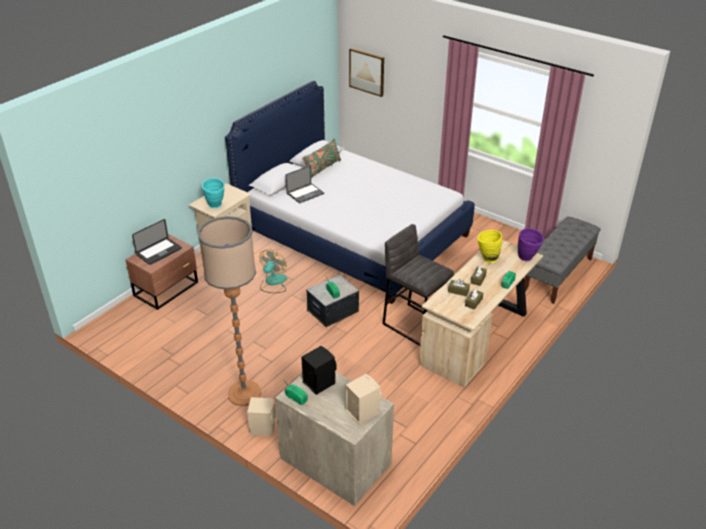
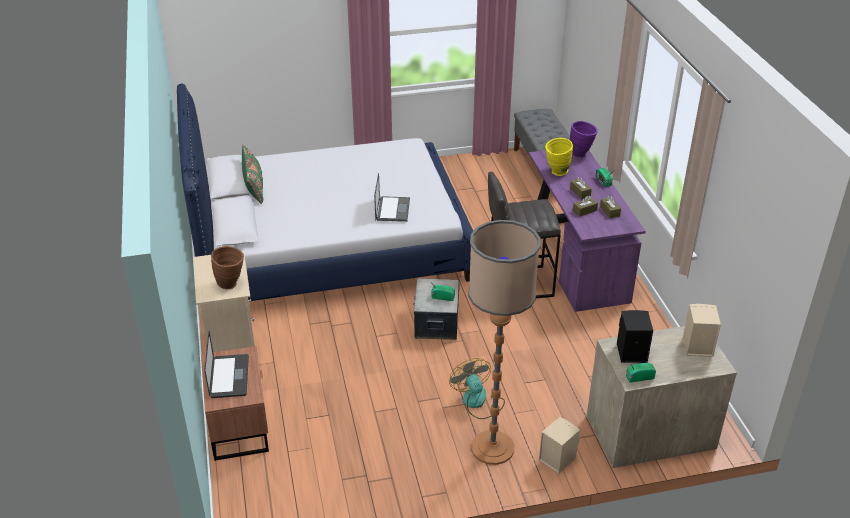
camera: 50 degrees left, 0 degrees up
(216, 206) = (231, 285): turquoise vase -> brown vase
(273, 283) = (338, 339): fan -> fan (478, 402)
(305, 193) = (284, 219): laptop -> laptop (392, 209)
(367, 72) = (219, 50): picture -> none
(477, 337) = (576, 259): beige desk -> purple desk

